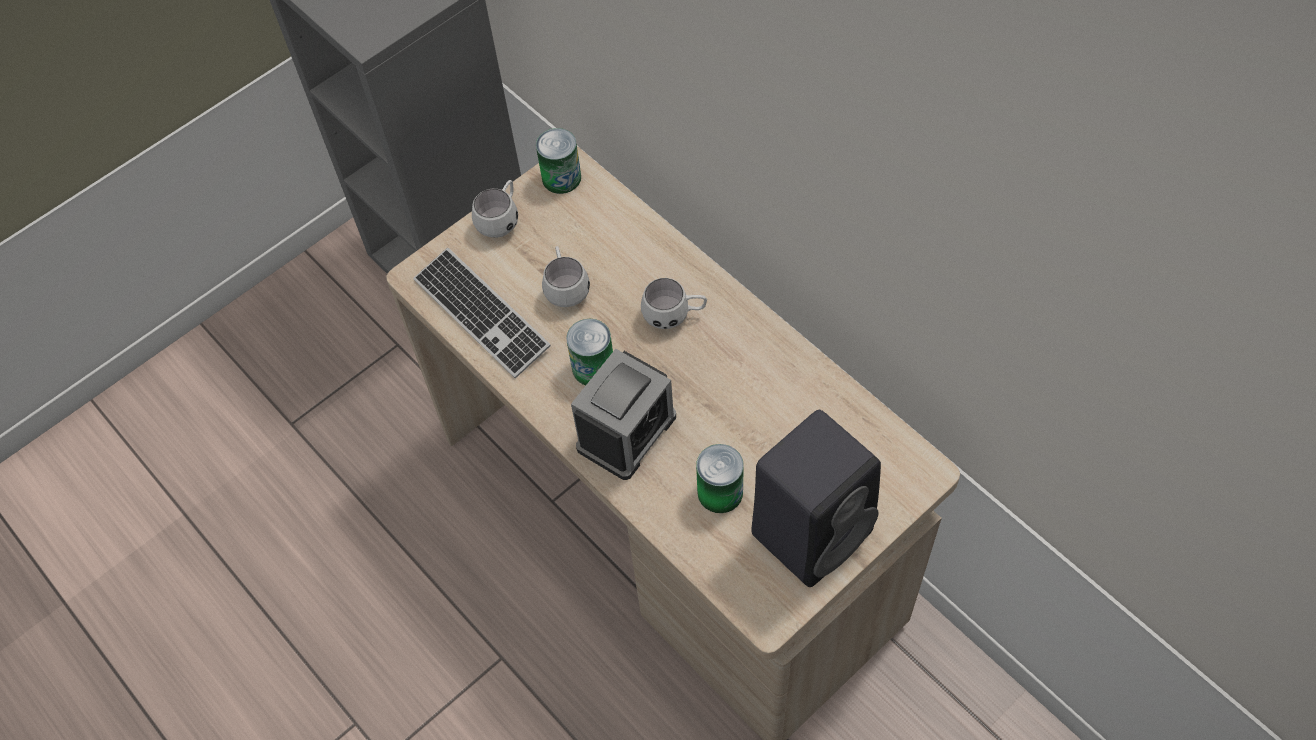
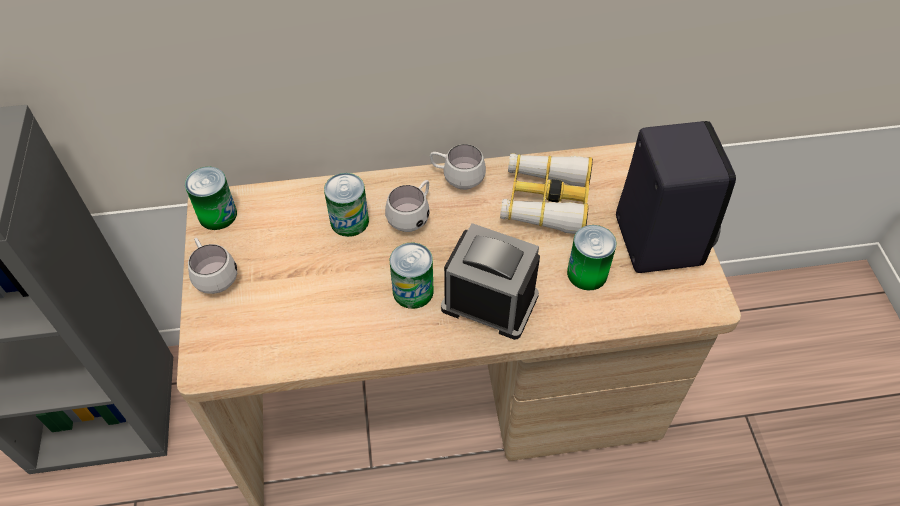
camera: 60 degrees left, 5 degrees down
(481, 314) = (291, 340): keyboard -> none
(566, 288) = (322, 268): white mug -> white mug (456, 178)
(626, 432) = (489, 302): alarm clock -> alarm clock turned 45 degrees counterclockwise
(630, 273) = (349, 221): none -> can
(782, 409) = (545, 200): none -> binoculars

